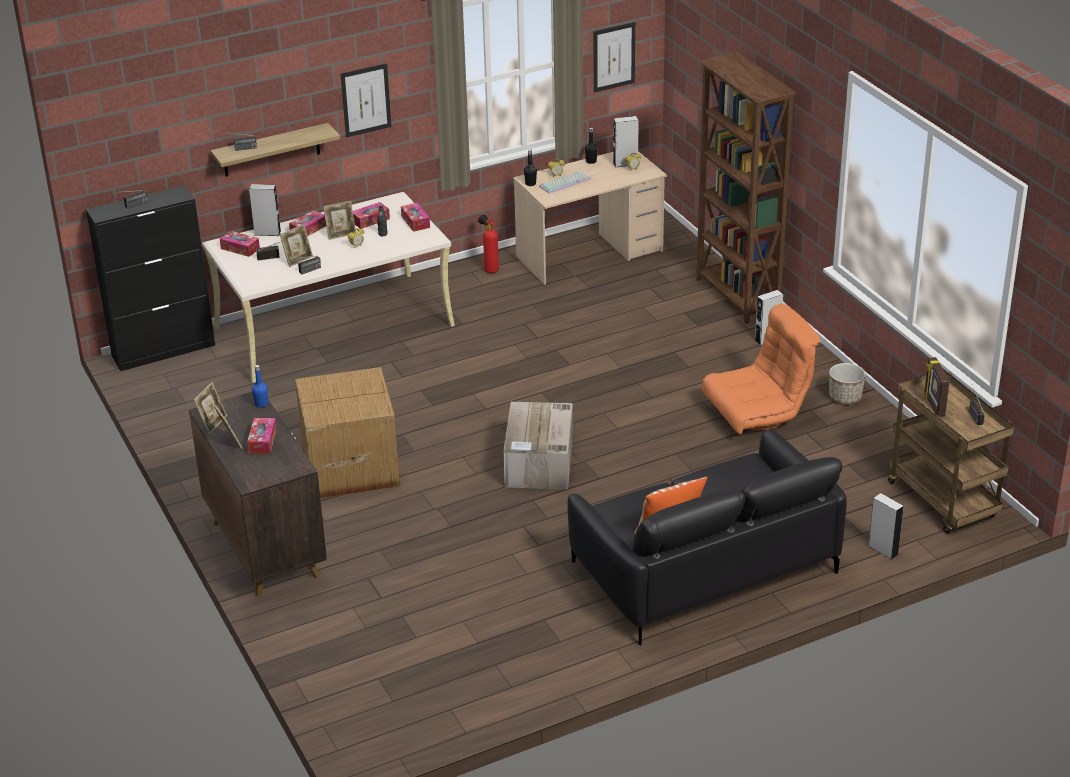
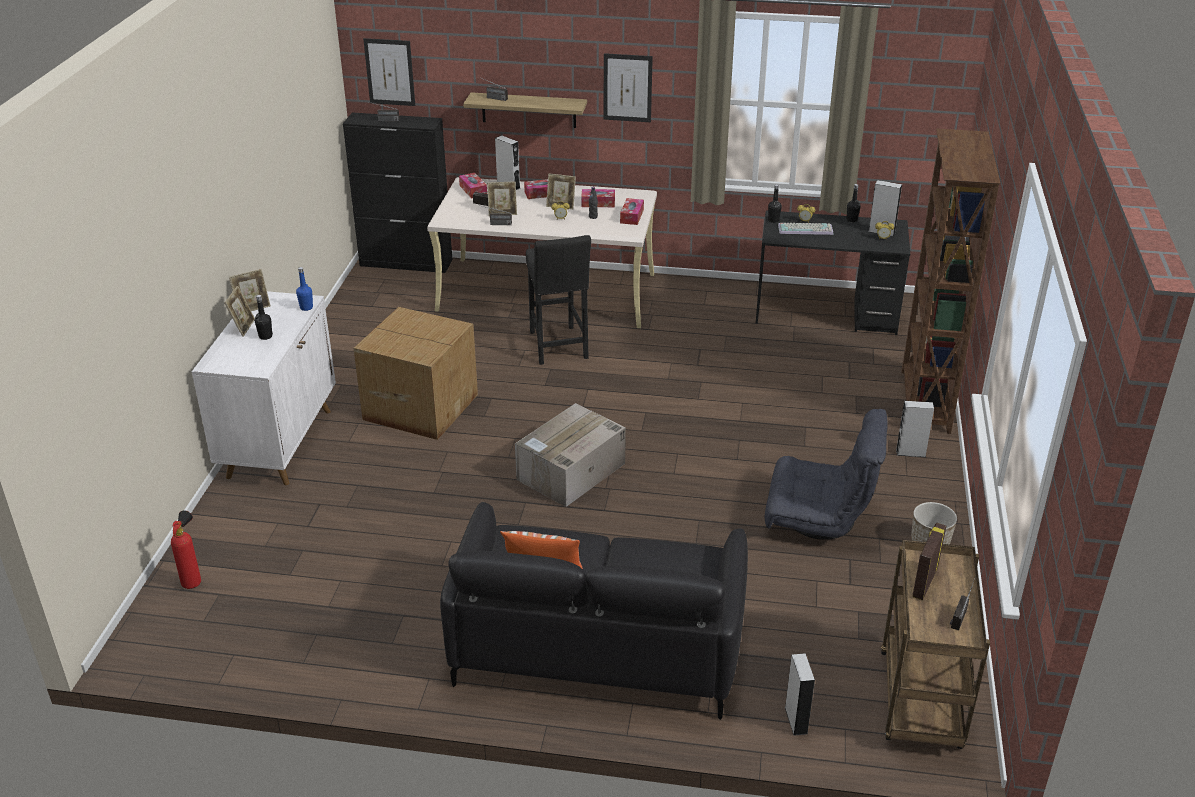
camera: 35 degrees right, 0 degrees up
(262, 441) = (265, 336): tissue box -> black bottle
(265, 548) = (280, 442): brown cabinet -> white cabinet
(405, 370) = (558, 347): none -> black stool
(490, 269) = (724, 294): fire extinguisher -> fire extinguisher (193, 581)
(589, 254) = (826, 313): beige desk -> black desk
(614, 57) = (908, 120): picture -> picture (389, 72)
(757, 415) = (819, 520): orange armchair -> grey armchair

